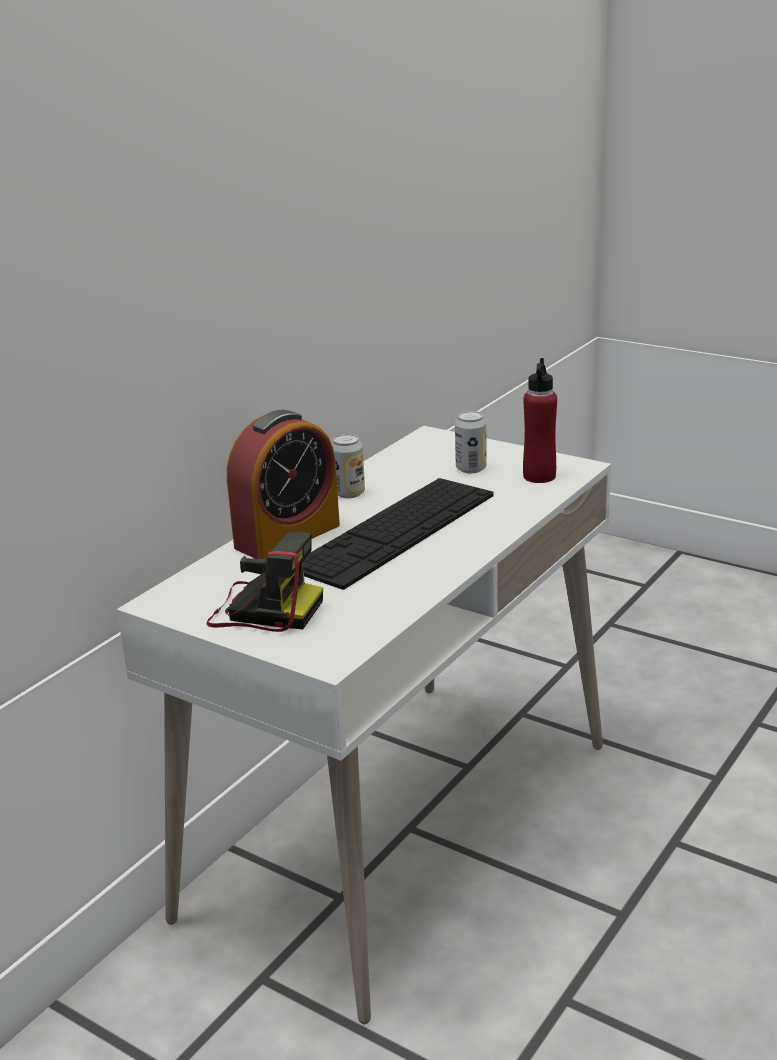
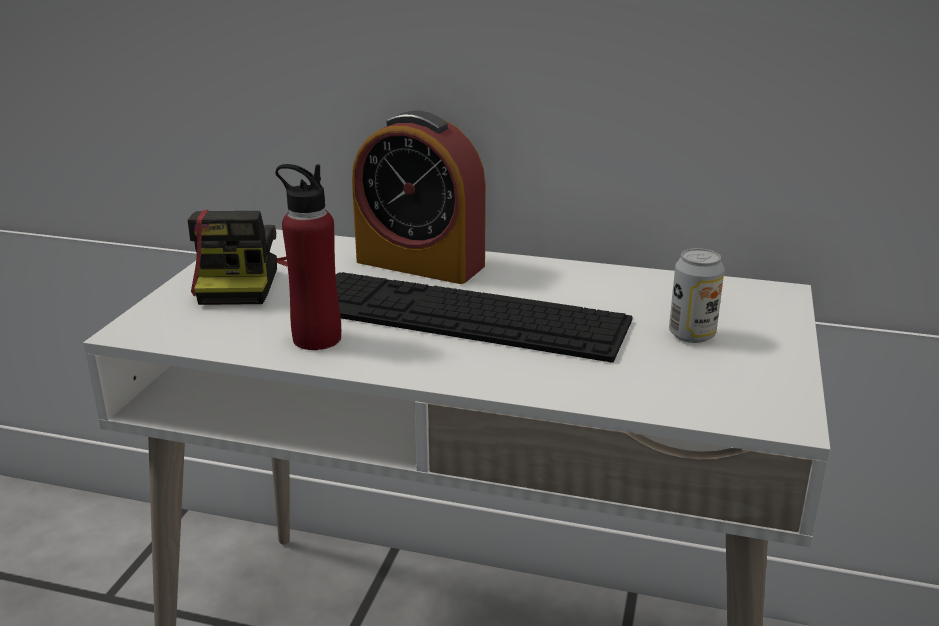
camera: 70 degrees right, 0 degrees up
(349, 493) = (552, 275): can -> none
(539, 476) = (710, 389): red bottle -> red bottle (316, 338)

